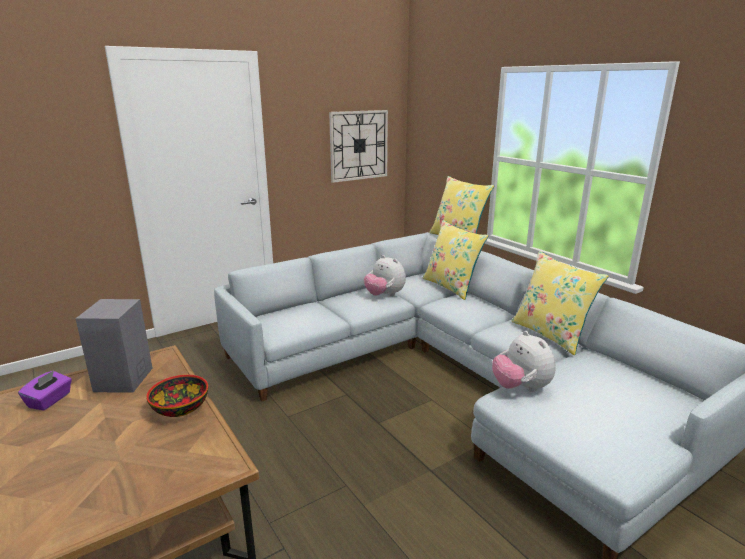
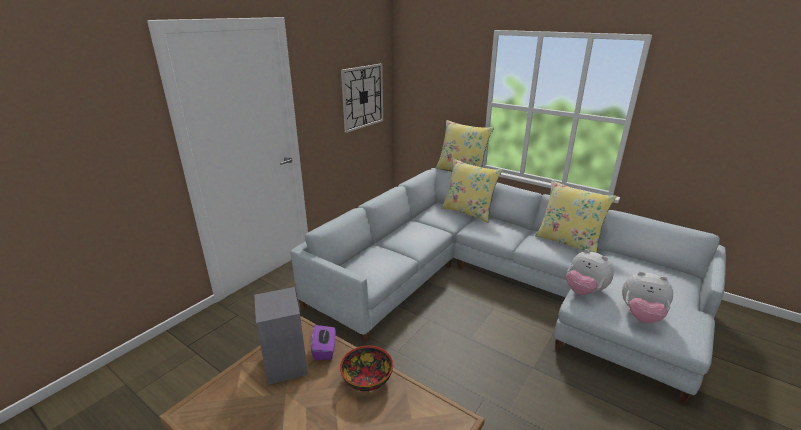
camera: 20 degrees left, 5 degrees up
(50, 400) = (233, 405): purple tissue box -> purple tissue box (324, 350)
(384, 295) = (425, 229): plush toy -> plush toy (641, 316)

